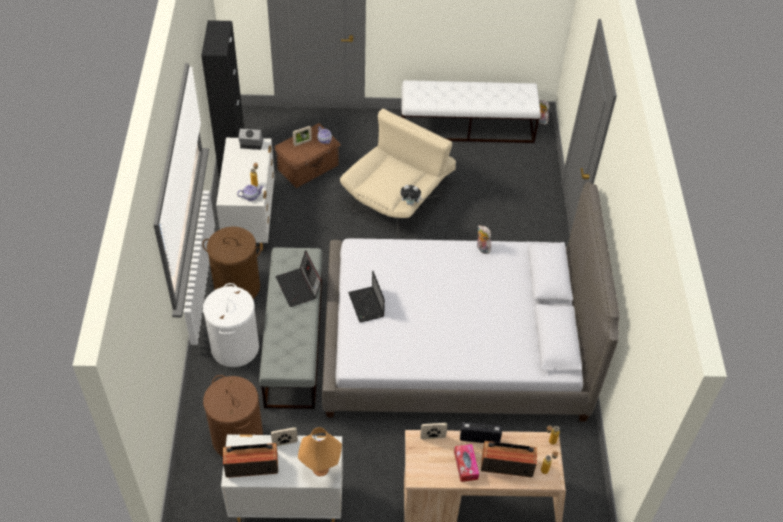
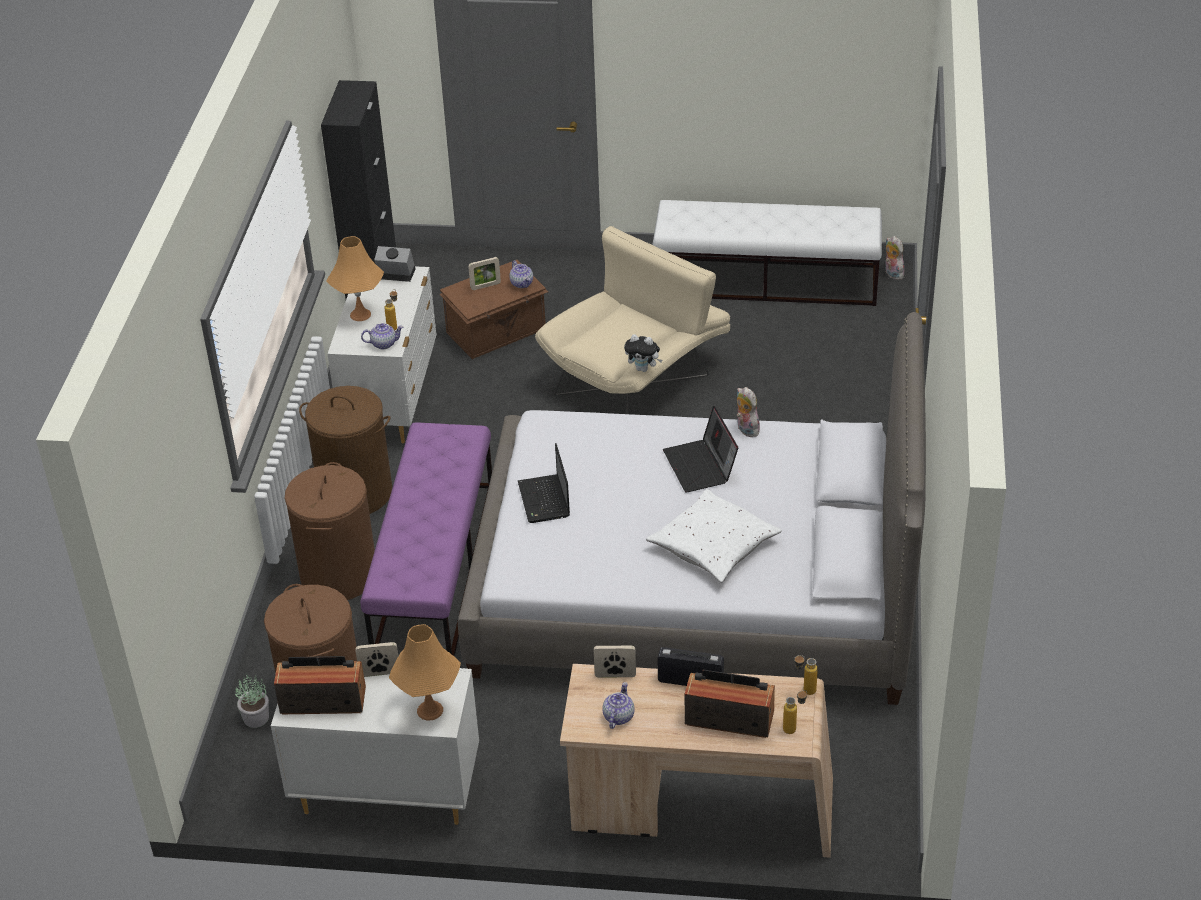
camera: 10 degrees right, 10 degrees down
(198, 453) = (256, 717): none -> potted plant
(233, 175) = (360, 315): none -> orange table lamp
(235, 347) = (338, 575): white laundry basket -> brown laundry basket
(294, 341) = (435, 570): grey bench -> purple bench
(299, 287) = (444, 477): laptop -> laptop (701, 466)
(439, 467) = (618, 716): none -> teapot
(465, 465) = (662, 716): tissue box -> none
(475, 333) = (713, 545): none -> white pillow

